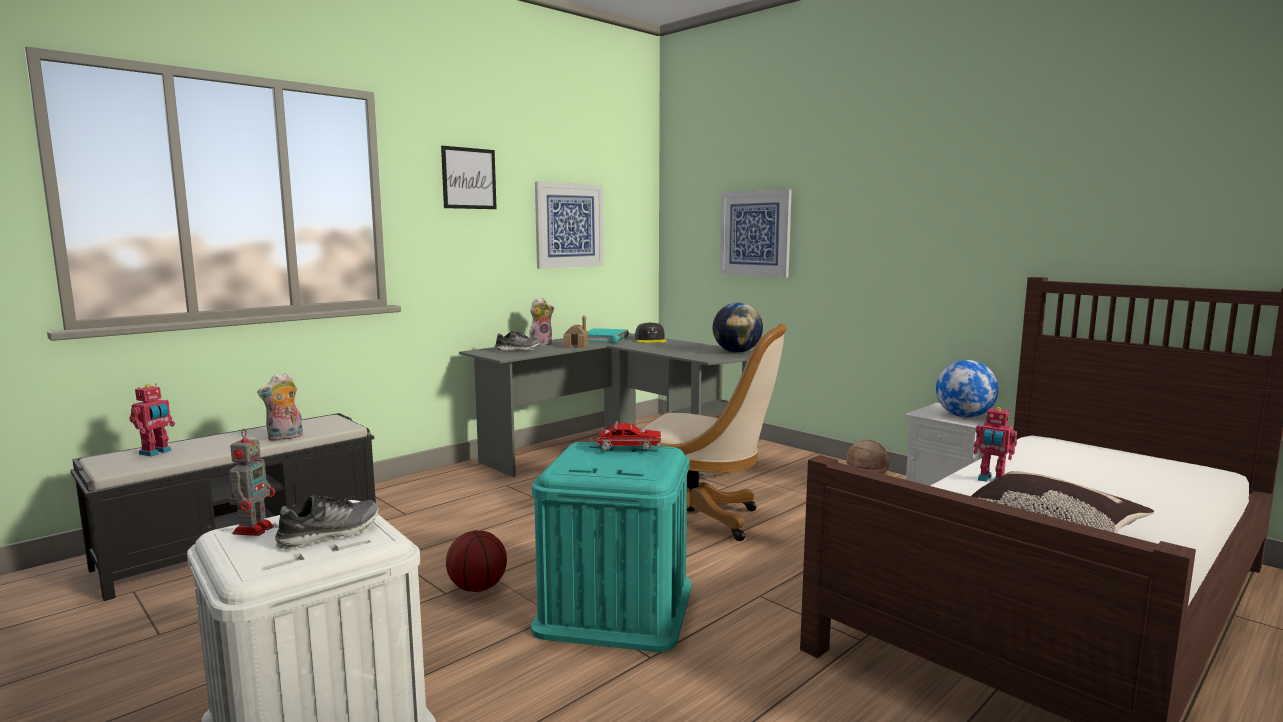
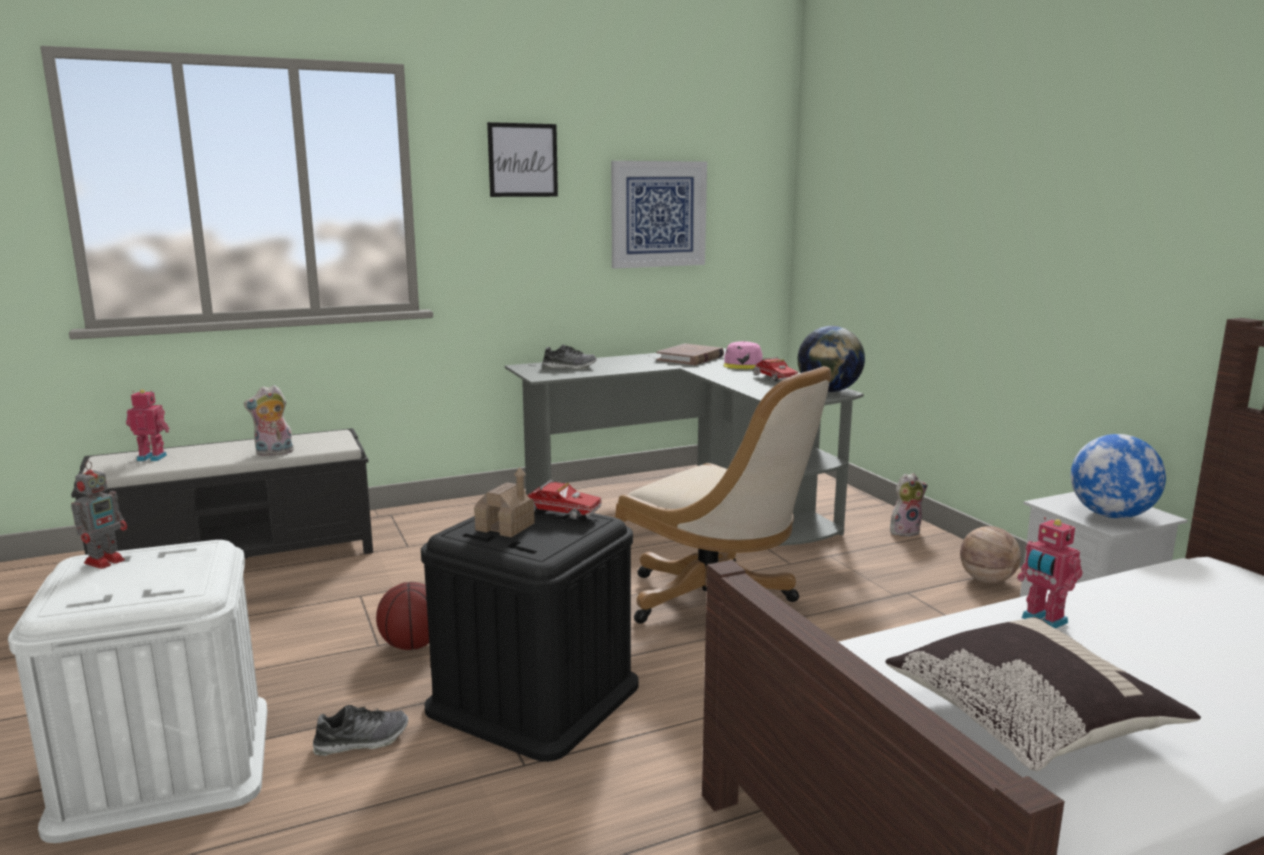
camera: 20 degrees right, 5 degrees up
(156, 452) = (153, 457): toy robot -> toy robot turned 135 degrees counterclockwise
(329, 534) = (157, 578): shoe -> shoe (362, 741)
(541, 344) = (605, 361): plush toy -> plush toy (905, 531)
(576, 346) = (642, 366): toy house -> toy house (505, 527)
(605, 339) = (690, 358): turquoise book -> brown book
(615, 607) = (534, 696): turquoise storage box -> black storage box
(651, 340) = (743, 364): grey cap -> pink cap
(686, 347) = (773, 379): none -> toy truck
(755, 233) = (895, 228): picture -> none

